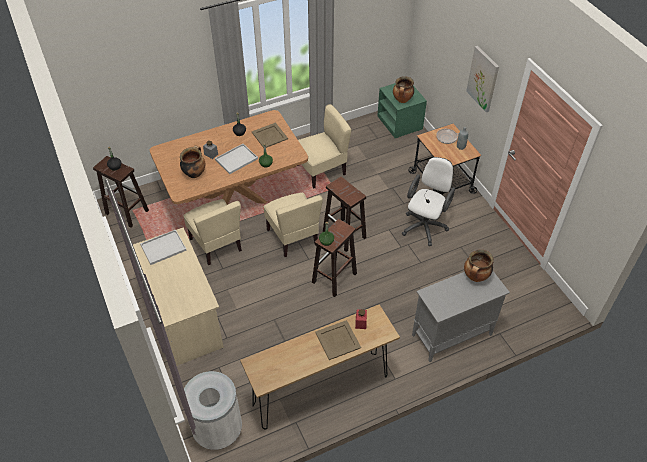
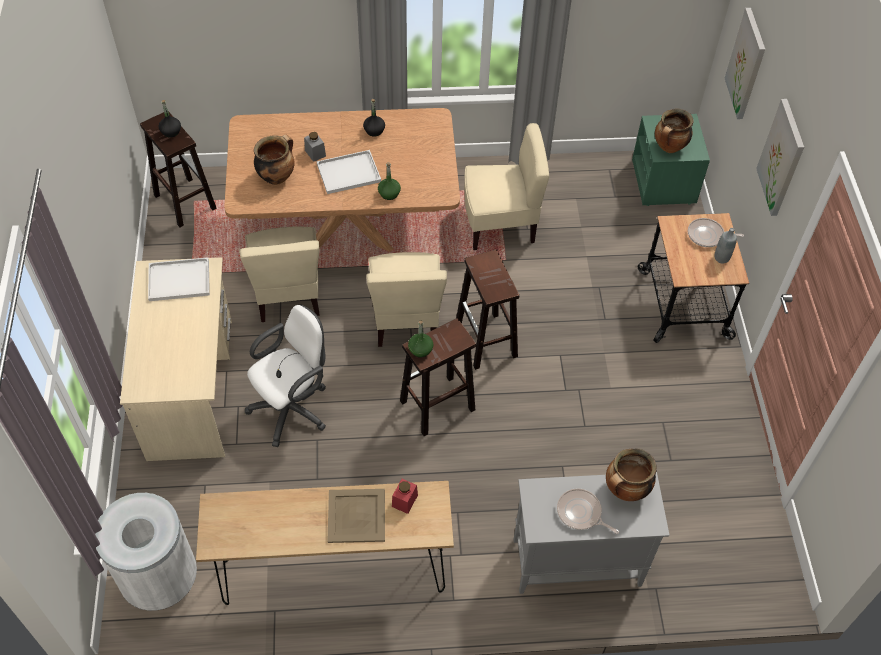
camera: 20 degrees right, 5 degrees up
(269, 135) = (417, 148): beige tray -> none
(425, 225) = (622, 367): white office chair -> white office chair (294, 407)
(439, 38) = (746, 64): none -> picture
(458, 297) = (581, 513): none -> frying pan

